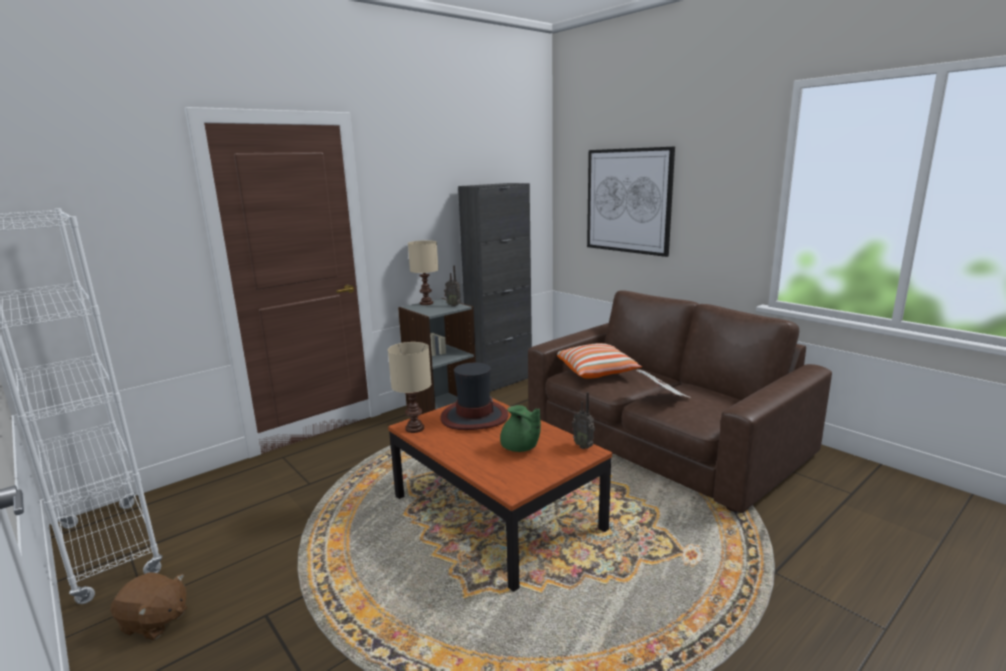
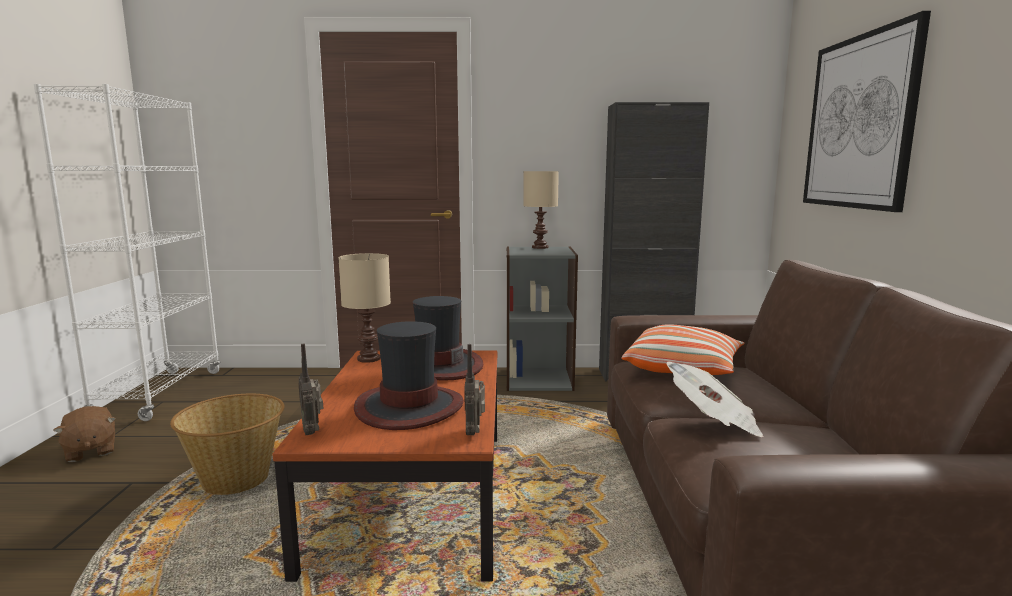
camera: 40 degrees right, 5 degrees down
(355, 566) = (236, 479): none -> basket
(453, 305) = (560, 252): radio -> radio (313, 431)
(520, 448) = (409, 407): green teapot -> hat

